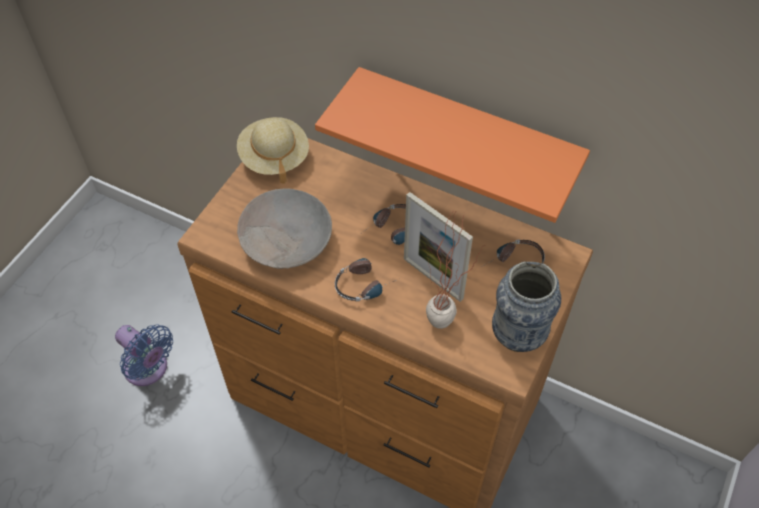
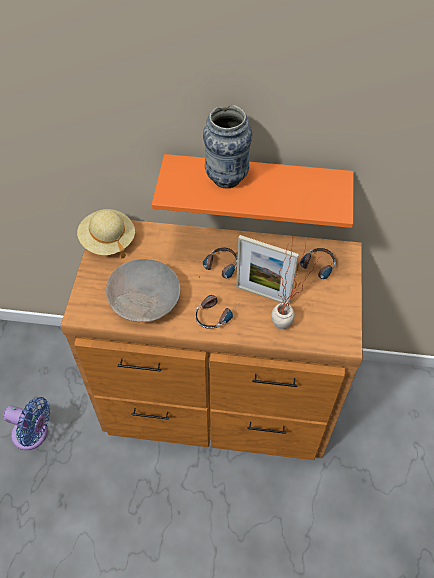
camera: 20 degrees left, 0 degrees up
(518, 335) = (338, 317): vase -> vase (226, 178)

